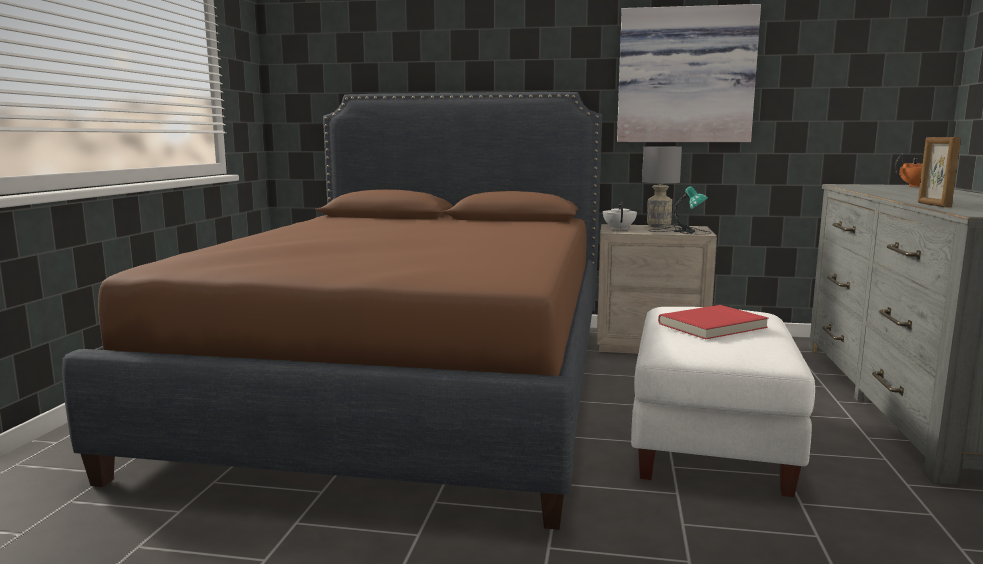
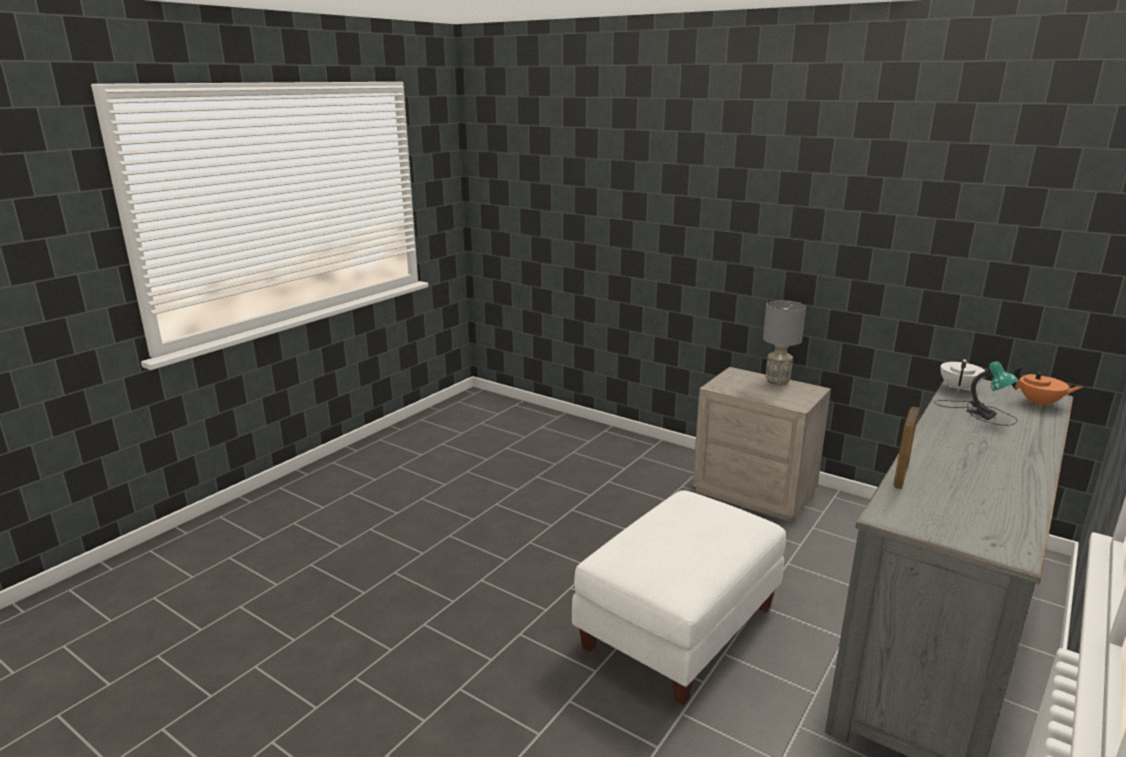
camera: 25 degrees right, 10 degrees up
(411, 386) = (503, 500): brown bed -> none
(619, 229) = (728, 382): white teapot -> white teapot (959, 388)
(682, 231) = (783, 398): table lamp -> table lamp (978, 412)
(685, 76) = (827, 230): picture -> none
(714, 326) = (676, 538): red book -> none

